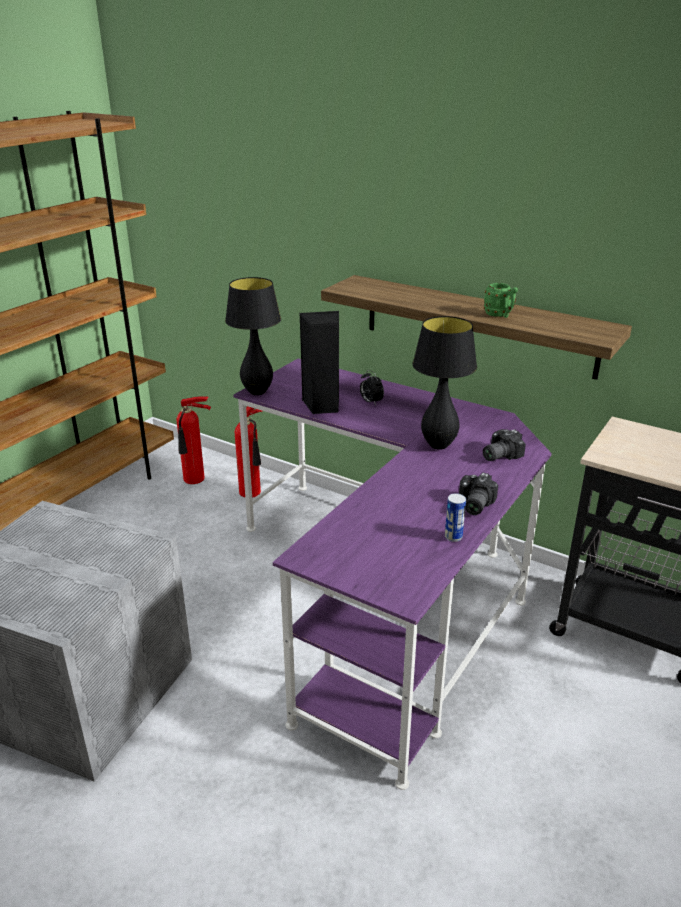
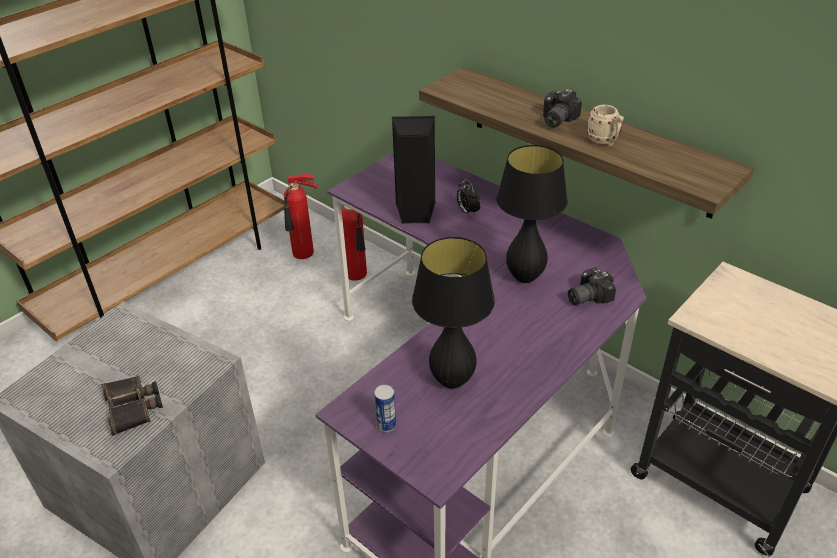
camera: 10 degrees right, 10 degrees up
(74, 585) = (133, 407): none -> binoculars
(257, 392) = (352, 189): black table lamp -> black table lamp (452, 381)
(453, 537) = (507, 402): can -> can (386, 425)
(473, 505) = (540, 361): camera -> camera (555, 120)
(499, 315) = (604, 141): green mug -> beige mug

